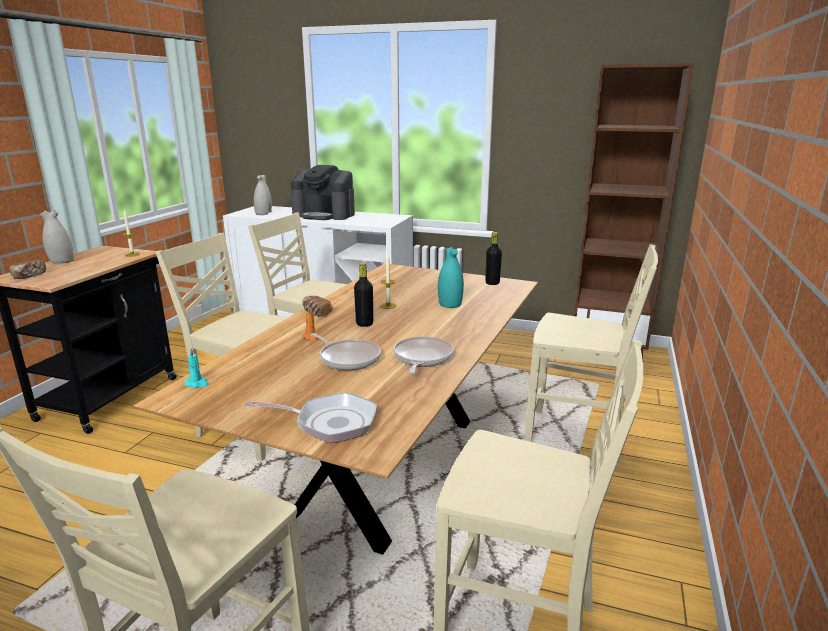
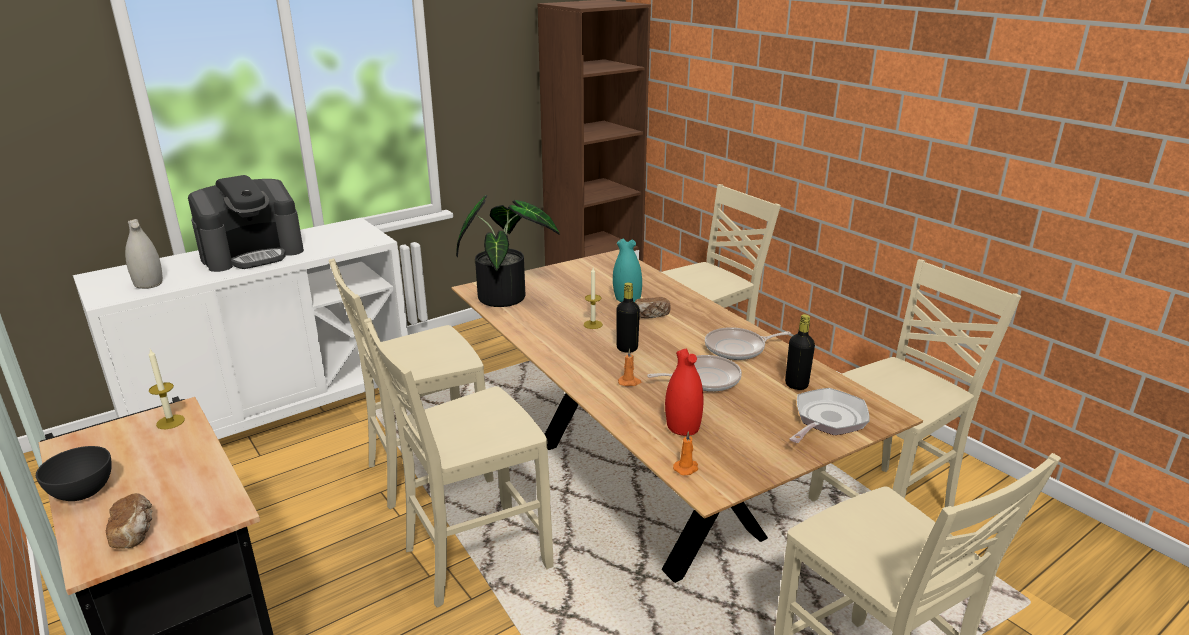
camera: 55 degrees left, 5 degrees up
(61, 261) = (83, 492): white vase -> grey bowl
(197, 384) = (686, 468): turquoise candle -> orange candle
(260, 368) = (683, 426): none -> red vase
(316, 313) = (564, 363): bread -> bread (651, 315)
(394, 276) = (506, 296): none -> potted plant
(422, 358) = (738, 348): frying pan -> frying pan turned 60 degrees counterclockwise
(492, 283) = (597, 265): black bottle -> black bottle (796, 385)

